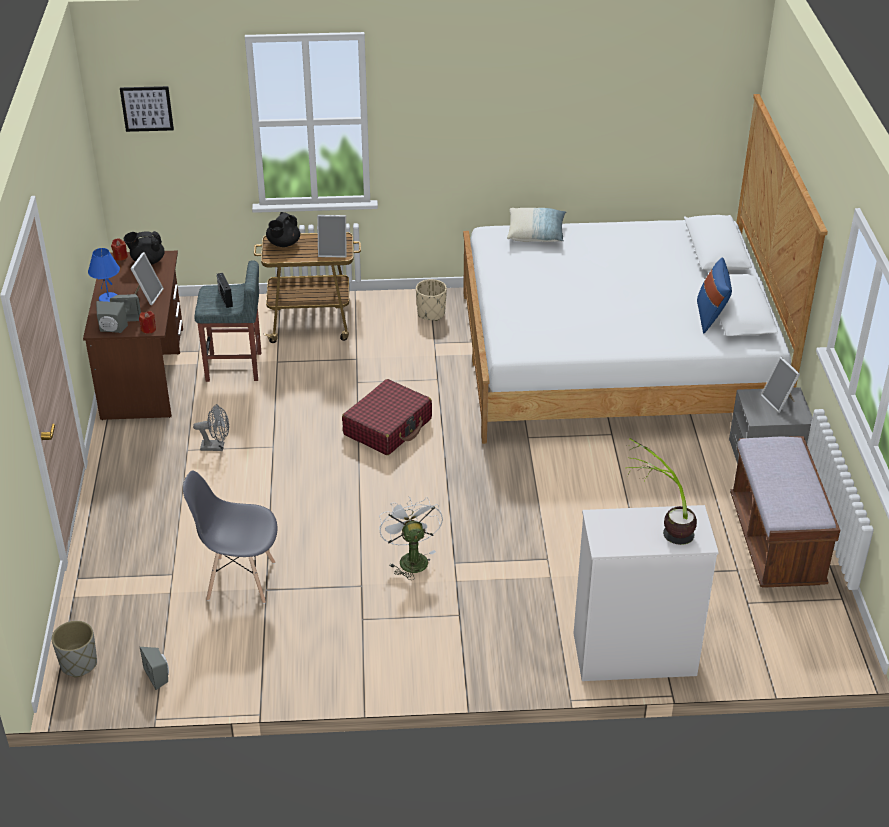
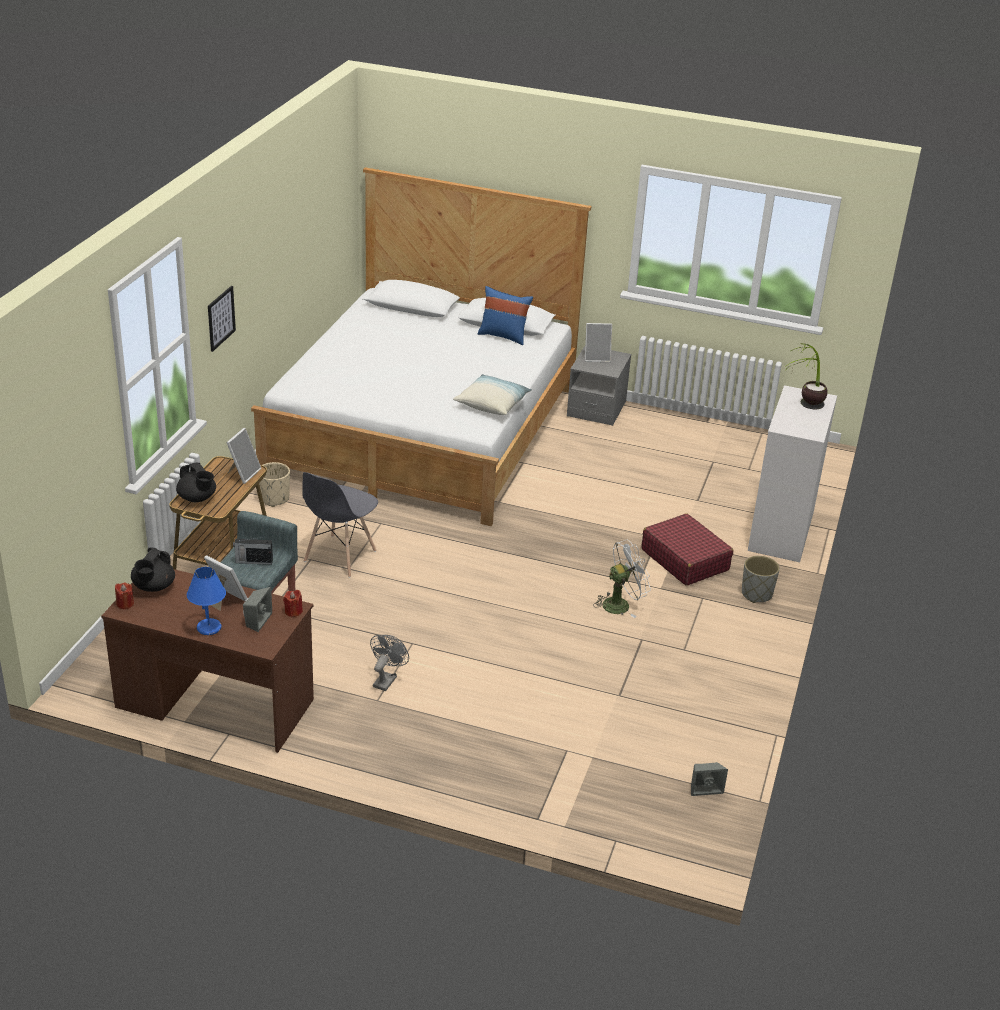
camera: 70 degrees left, 5 degrees down
(78, 664) = (666, 840): grey planter -> grey planter (756, 594)
(111, 330) = (273, 636): grey speaker -> none
(147, 108) = (50, 428): picture -> picture (221, 318)
(240, 580) = (598, 708): grey chair -> grey chair (339, 556)
(388, 427) = (431, 568): red suitcase -> red suitcase (685, 559)
(410, 558) = (621, 604): white fan -> white fan turned 150 degrees clockwise
(536, 234) = (313, 369): pillow -> pillow (492, 404)
(776, 543) = (692, 437): brown bench -> none

